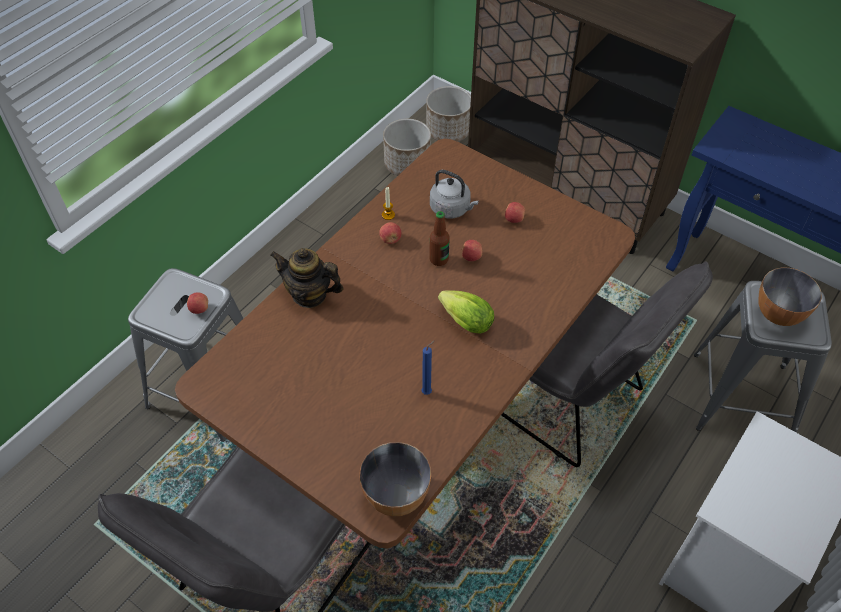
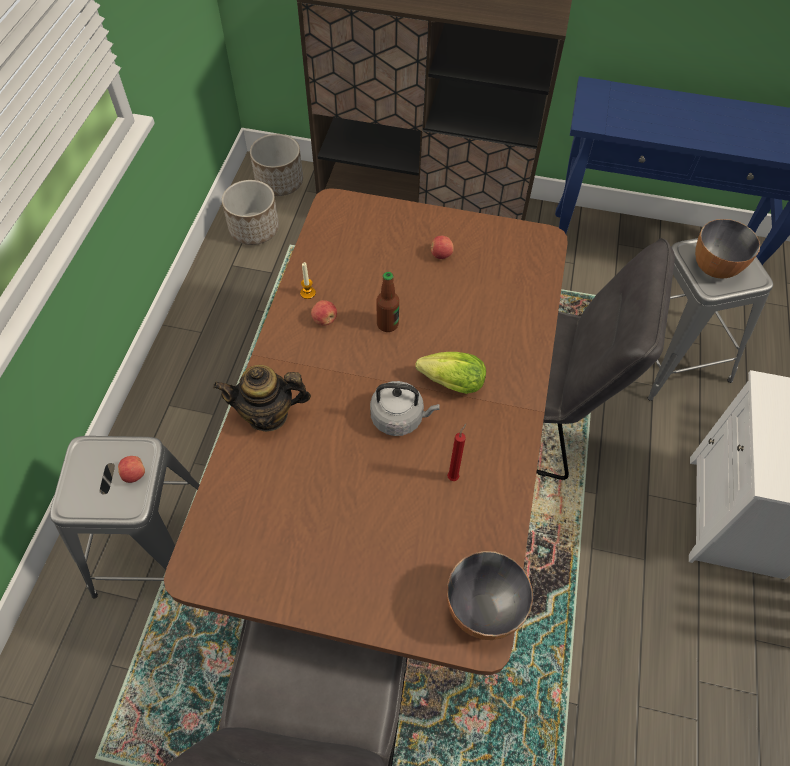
camera: 25 degrees left, 5 degrees up
(428, 391) = (454, 476): blue candle -> red candle
(452, 209) = (372, 264): grey kettle -> grey kettle (400, 418)
(471, 257) = (419, 310): apple -> none

